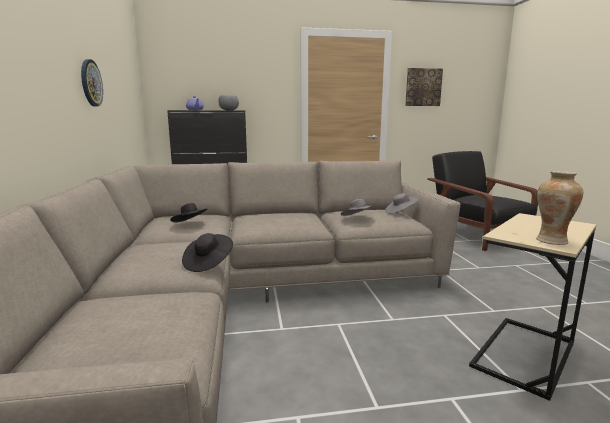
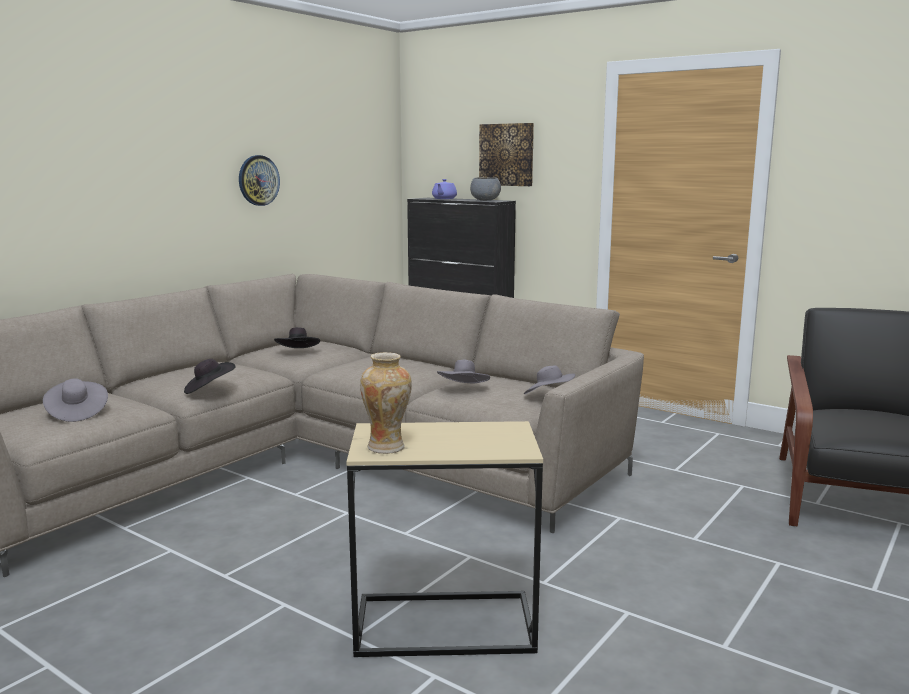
camera: 45 degrees right, 0 degrees up
(145, 325) = (76, 413): none -> grey hat
(423, 87) = (850, 160): picture -> picture (507, 155)

